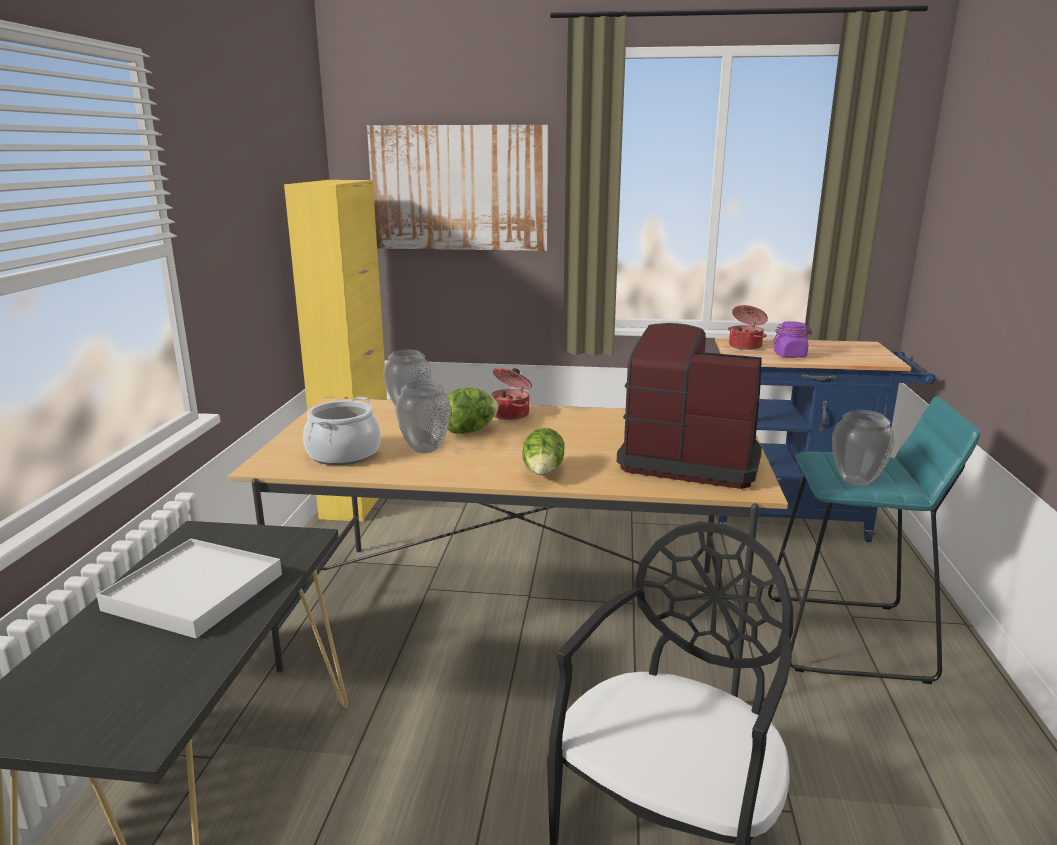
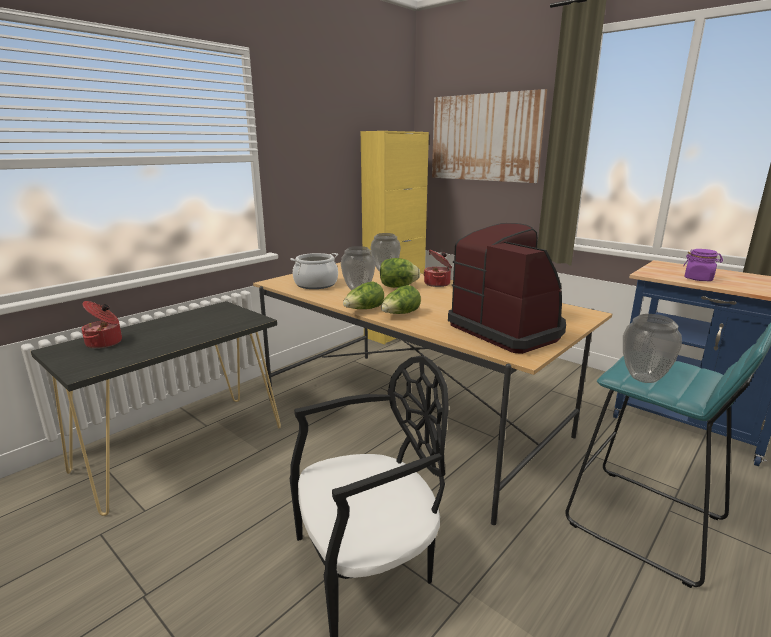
camera: 35 degrees right, 0 degrees up
(194, 592) = (183, 328): white tray -> none
(487, 478) = (364, 310): none -> lettuce
(746, 346) = (669, 268): cooking pot -> cooking pot (105, 343)

